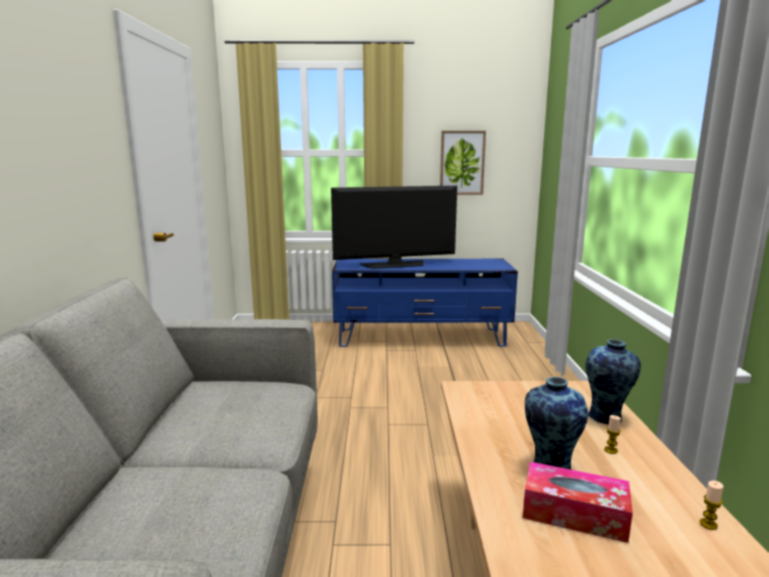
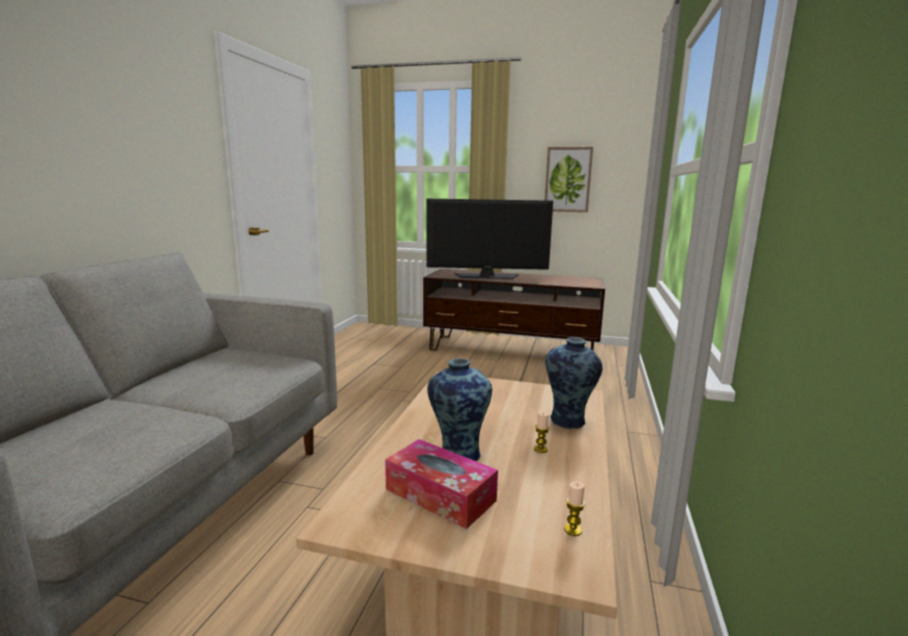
camera: 15 degrees right, 0 degrees up
(421, 338) = (511, 350): blue tv stand -> brown tv stand

